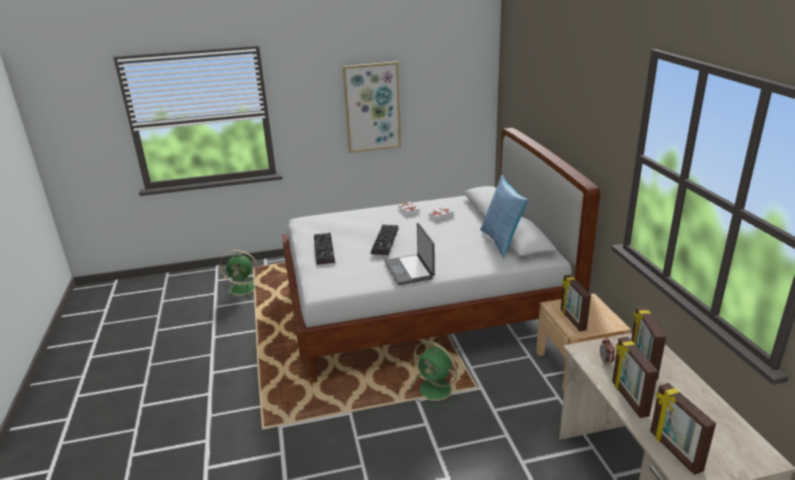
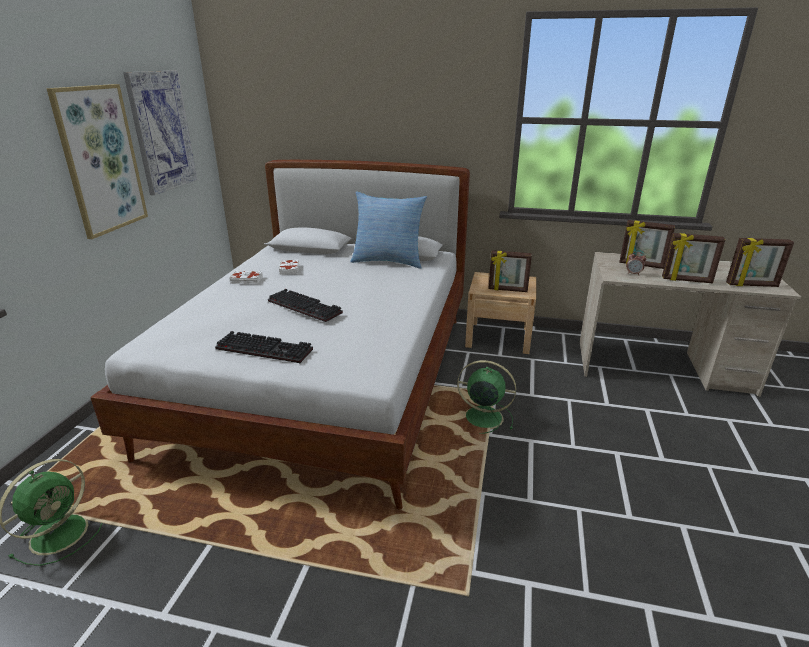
camera: 65 degrees left, 0 degrees up
(410, 270) = (392, 311): laptop -> none
(434, 91) = (161, 131): none -> picture
(436, 390) = (481, 417): green fan -> green fan turned 135 degrees counterclockwise

